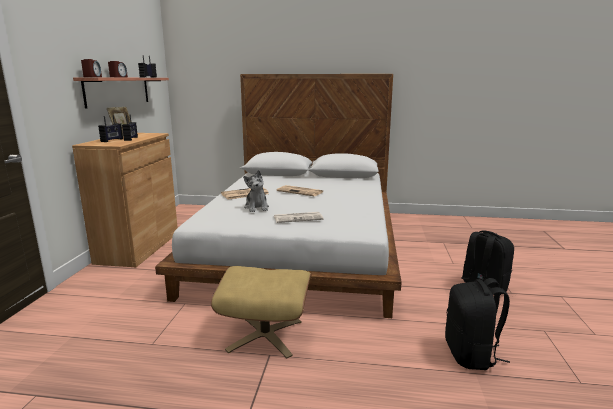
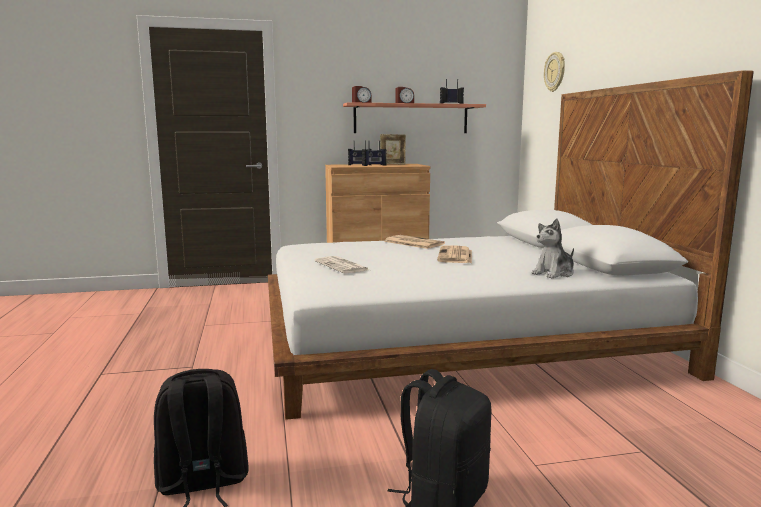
camera: 70 degrees right, 5 degrees down
(214, 55) = (555, 72): none -> wall clock
(257, 207) = (361, 250): plush toy -> plush toy (554, 273)
(265, 335) = (226, 359): beige ottoman -> none

